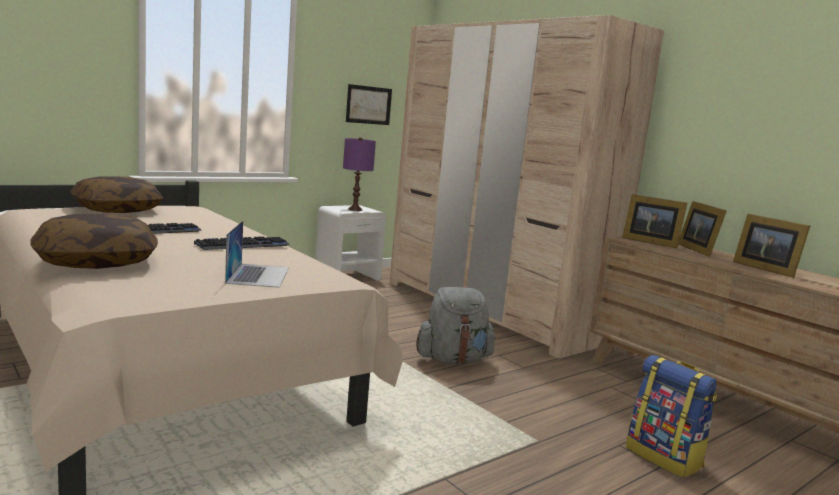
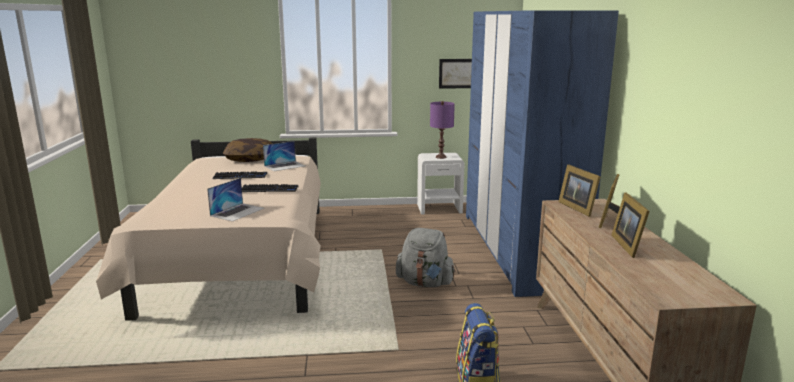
camera: 35 degrees right, 5 degrees up
(96, 261) = (177, 196): pillow -> none
(198, 217) = (285, 166): none -> laptop
(489, 311) = (517, 249): beige wardrobe -> blue wardrobe

